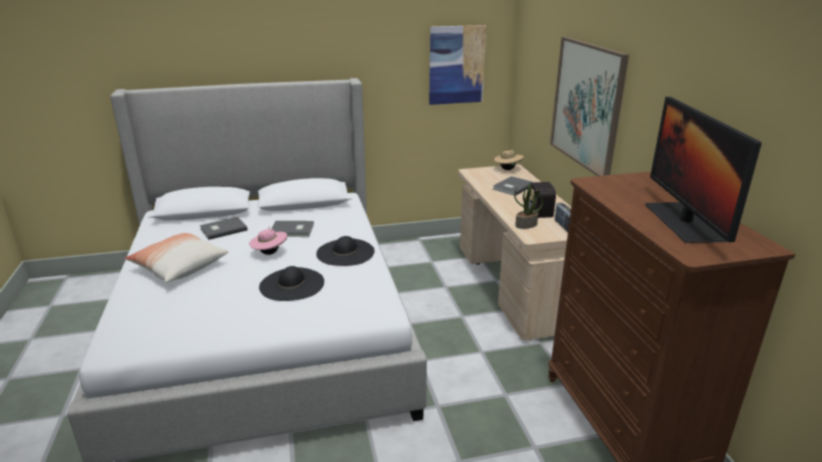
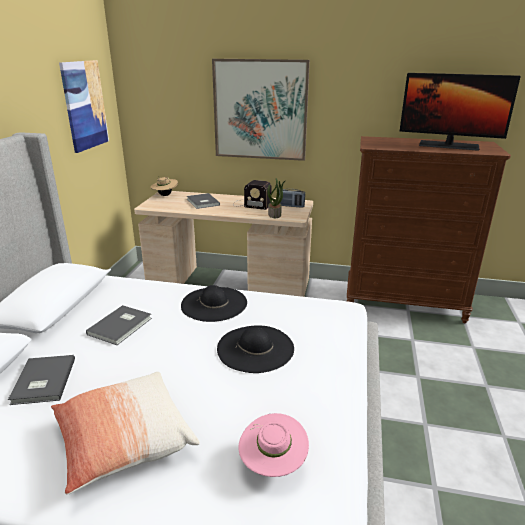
camera: 65 degrees left, 0 degrees up
(269, 253) = (164, 351): pink hat -> pink hat (272, 463)

